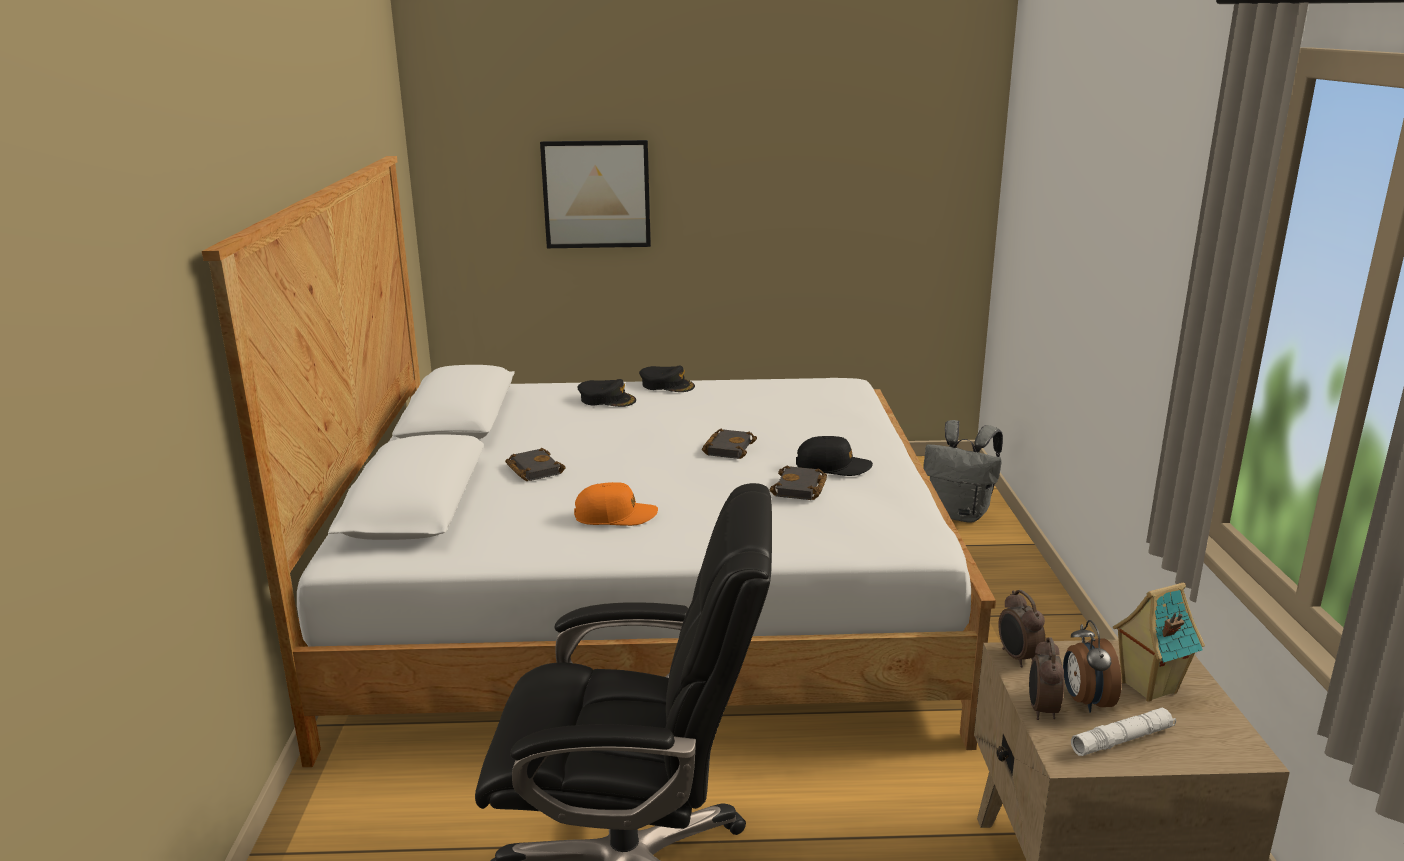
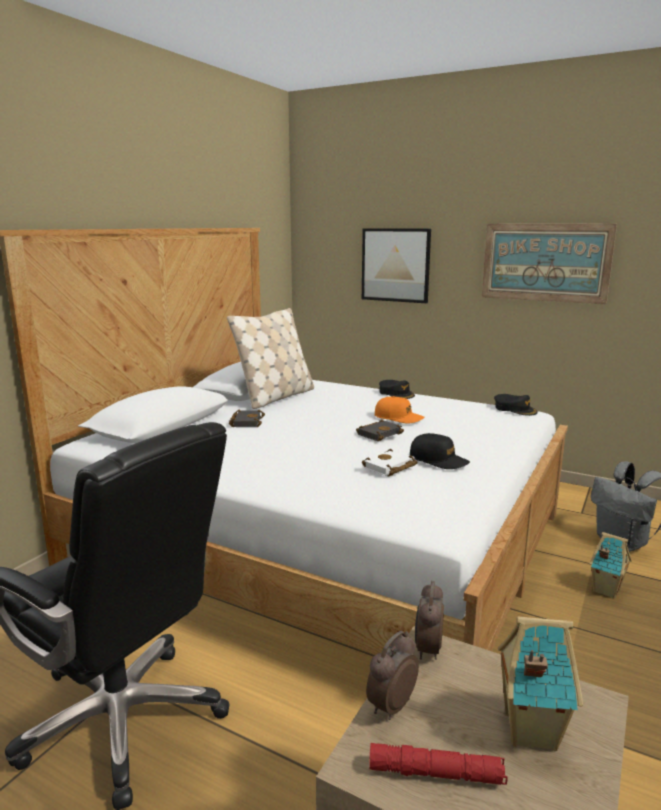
camera: 30 degrees right, 5 degrees down
(516, 423) = (276, 397): none -> beige pillow
(607, 399) = (346, 394): black cap -> black cap (515, 409)
(615, 516) = (250, 456): orange cap -> orange cap (398, 418)
(800, 489) = (390, 468): black book -> white book
(808, 181) = (545, 262): none -> picture
(982, 569) = (605, 590): none -> toy house
(1085, 701) = (444, 716): alarm clock -> none
(1122, 739) = (436, 773): white flashlight -> red flashlight

